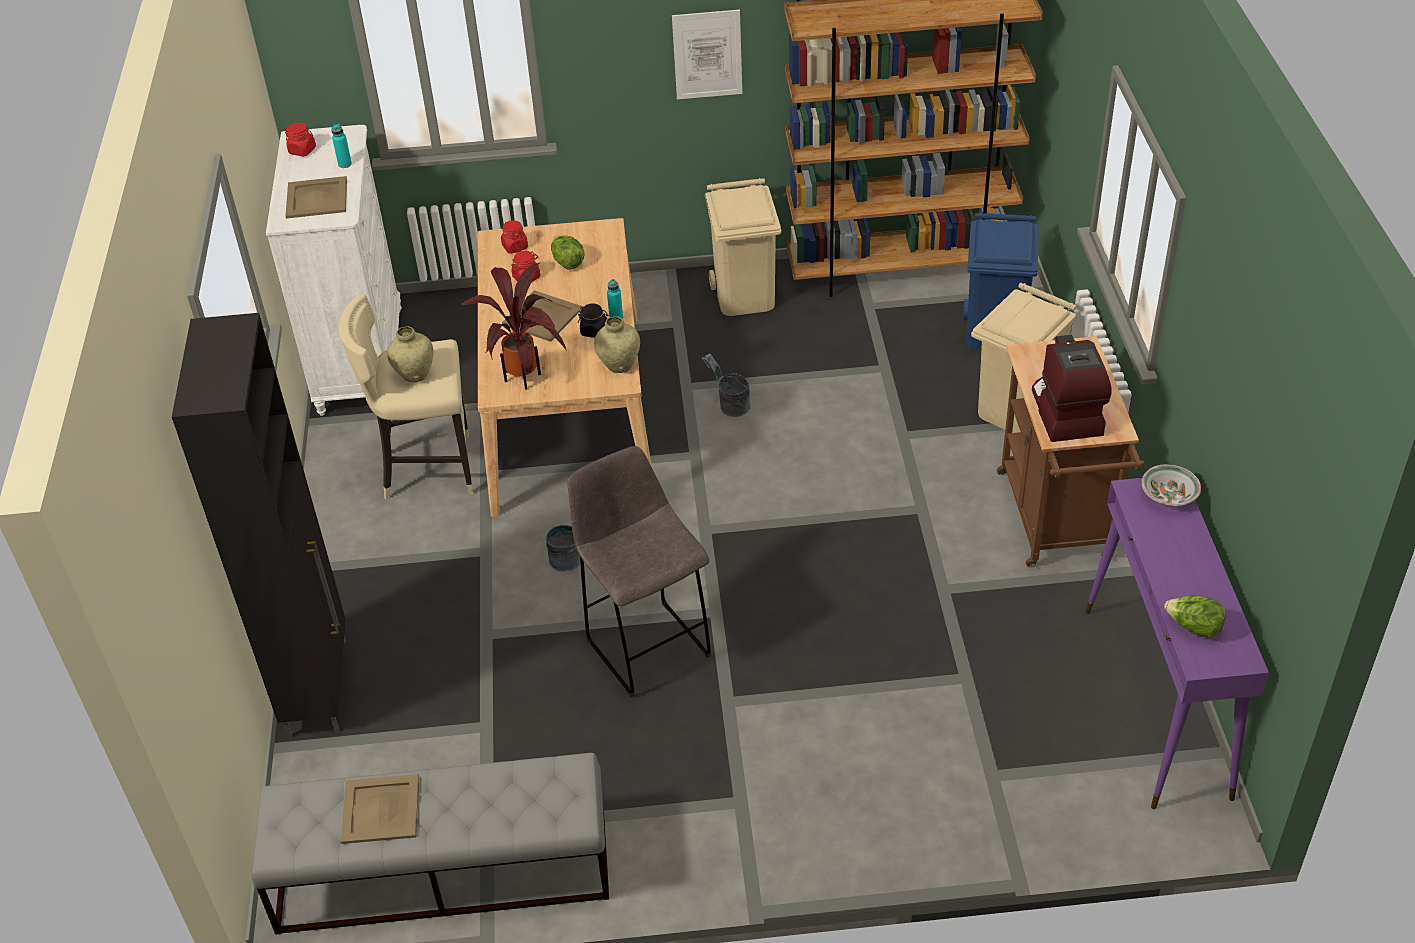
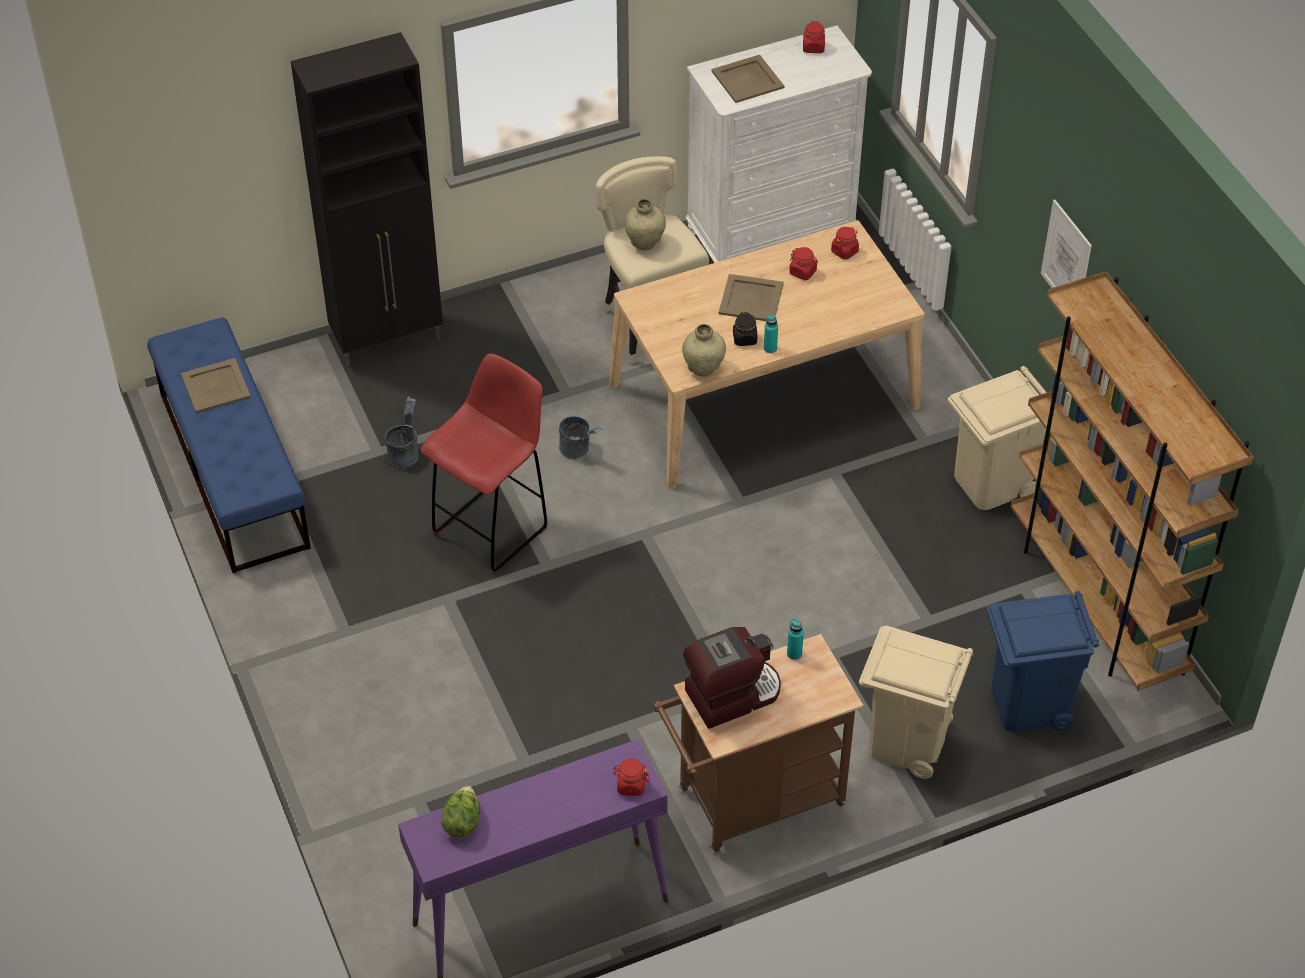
camera: 70 degrees right, 5 degrees up
(345, 164) = (804, 80): turquoise bottle -> turquoise bottle (794, 653)
(442, 873) = (233, 469): grey bench -> blue bench
(526, 376) = (665, 311): potted plant -> none
(567, 262) = (837, 293): lettuce -> none
(646, 645) = (493, 528): grey stool -> red stool
(730, 405) = (820, 511): grey bucket -> grey bucket (405, 453)
(1168, 495) = (631, 785): bowl -> red jar

